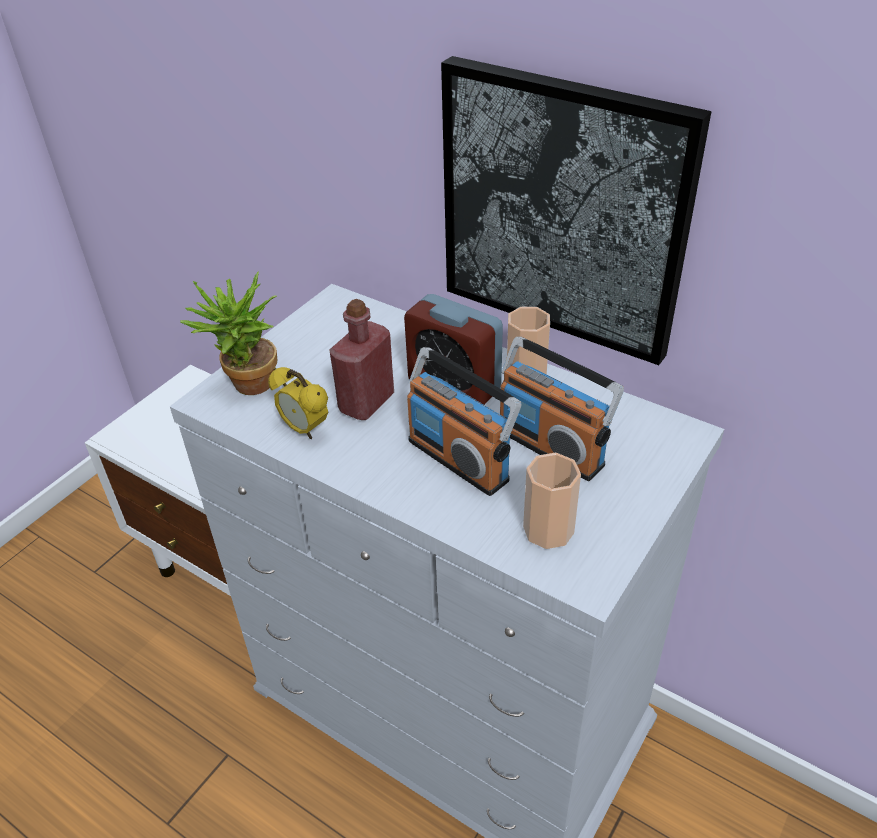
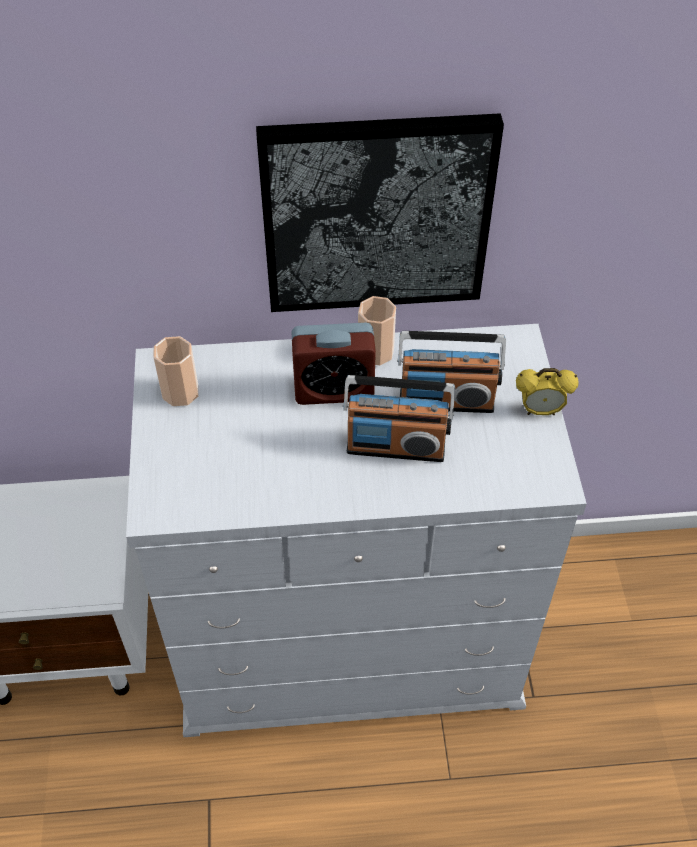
camera: 40 degrees left, 10 degrees up
(247, 387) = (174, 482): potted plant -> none
(304, 429) = (260, 490): alarm clock -> alarm clock (540, 411)
(366, 402) = (283, 441): red bottle -> none
(548, 530) = (501, 463): cup -> cup (180, 392)

